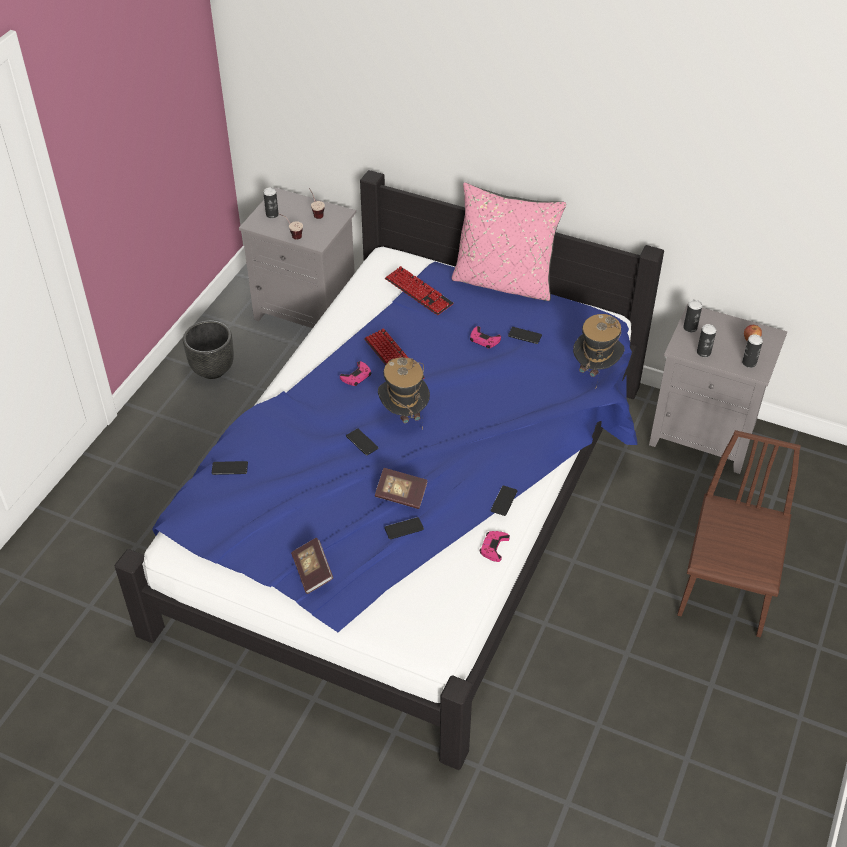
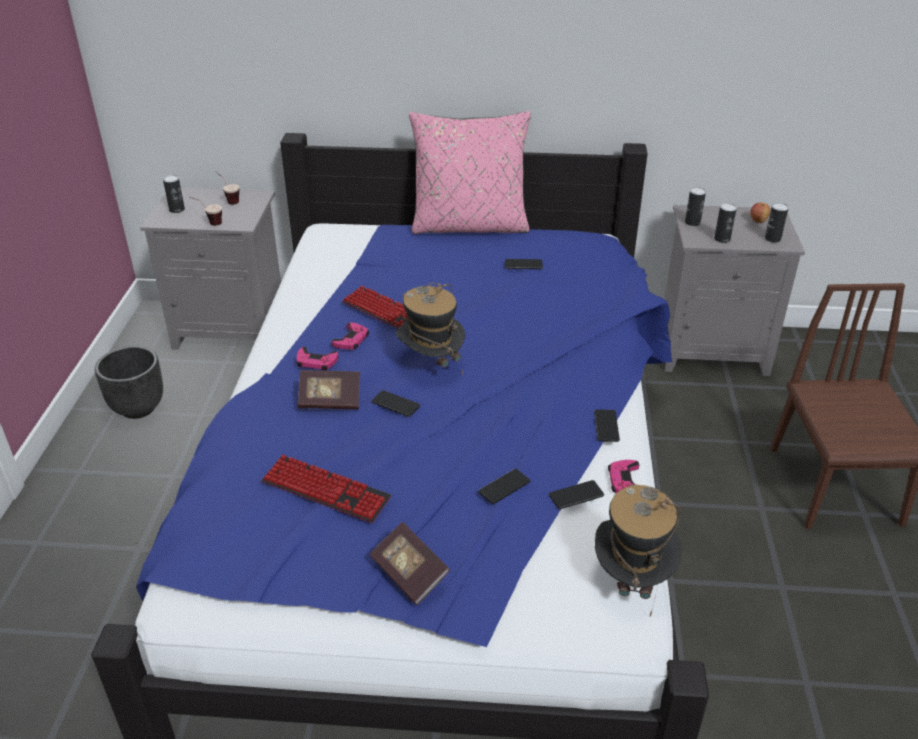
camera: 20 degrees left, 10 degrees down
(229, 468) = (229, 475): phone -> phone (576, 495)
(401, 495) = (478, 449): book -> book (330, 400)
(418, 292) = (381, 249): keyboard -> keyboard (325, 490)
(484, 340) = (481, 277): pink game controller -> pink game controller (316, 362)
(595, 370) = (620, 279): hat -> hat (631, 581)

